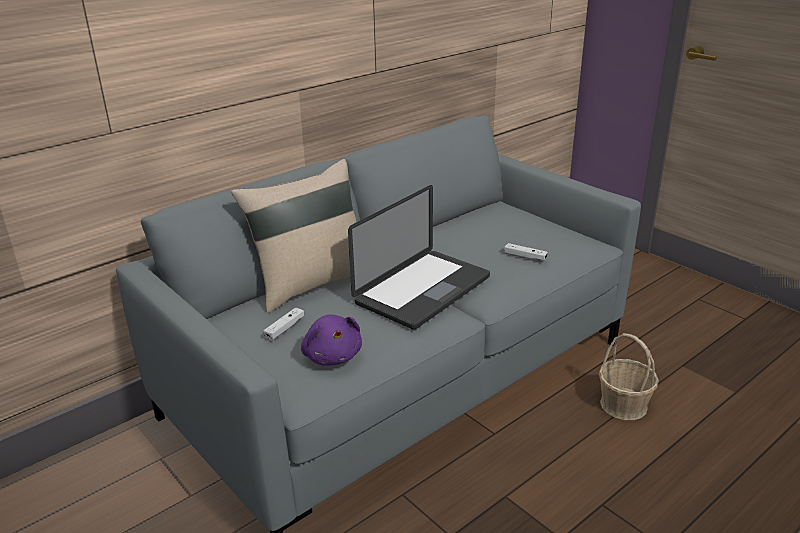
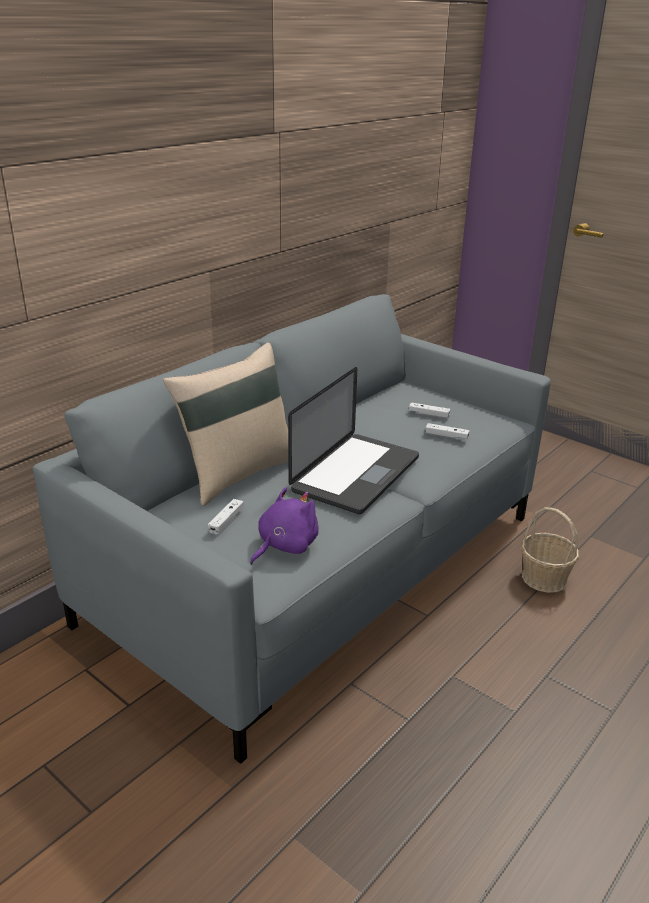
camera: 10 degrees left, 0 degrees up
(332, 356) = (284, 546): purple plush toy -> purple plush toy turned 105 degrees counterclockwise
(514, 235) = (428, 415): none -> white game controller

